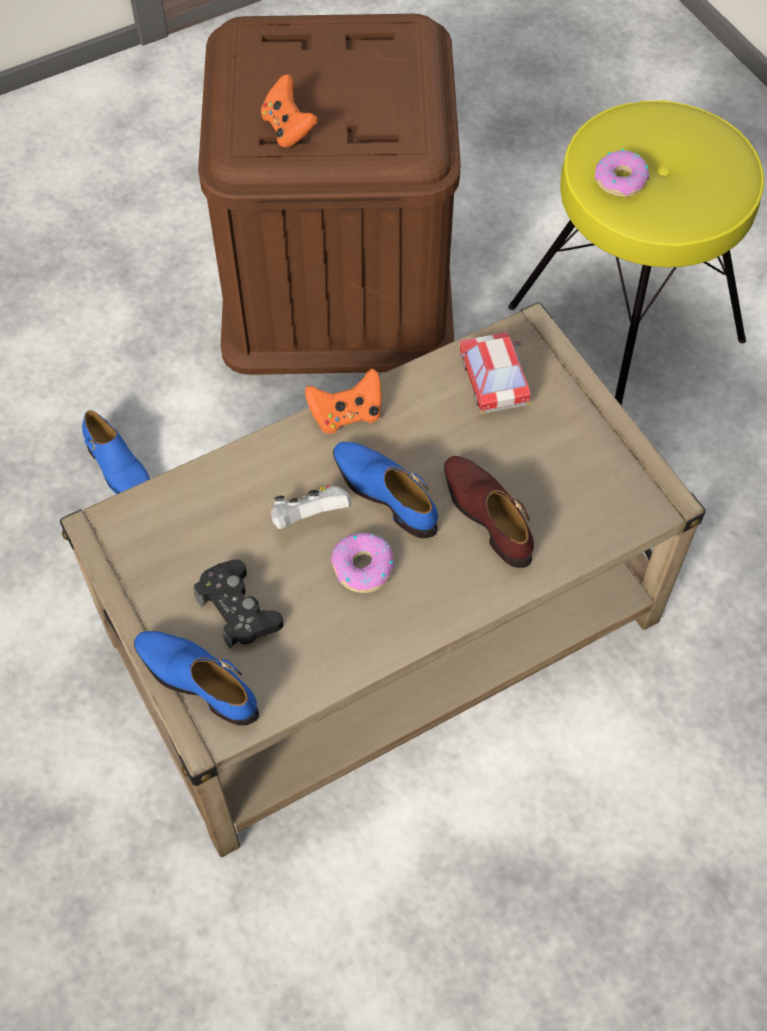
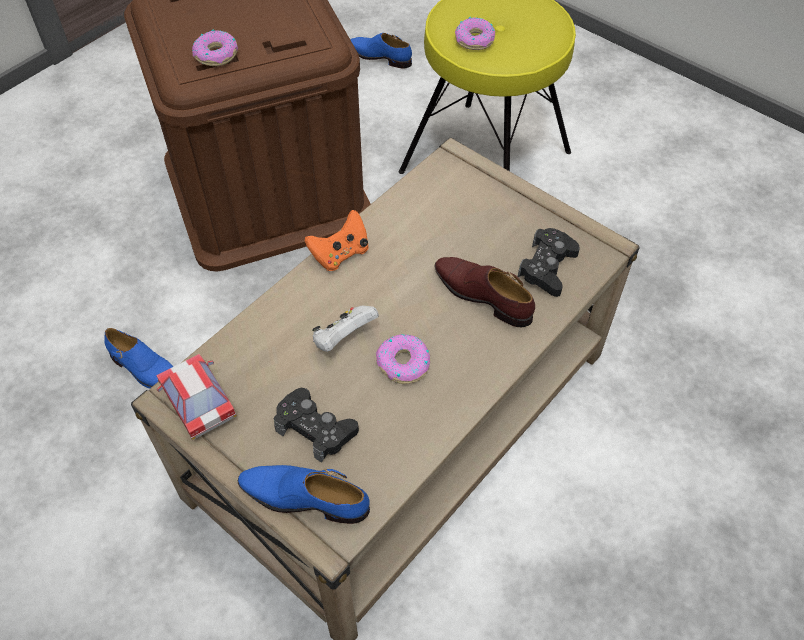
camera: 20 degrees left, 5 degrees down
(288, 129) = (217, 55): orange game controller -> donut
(385, 493) = (396, 303): blue shoe -> blue shoe (379, 56)
(493, 381) = (442, 200): toy car -> toy car (198, 403)
(579, 504) = (547, 267): none -> black game controller

